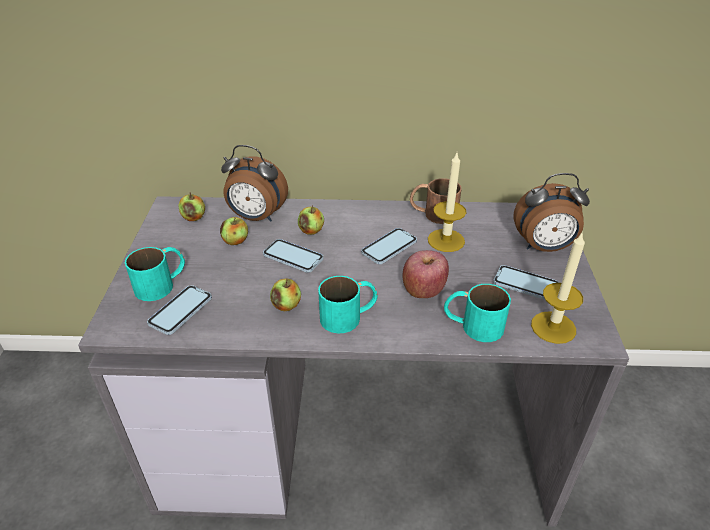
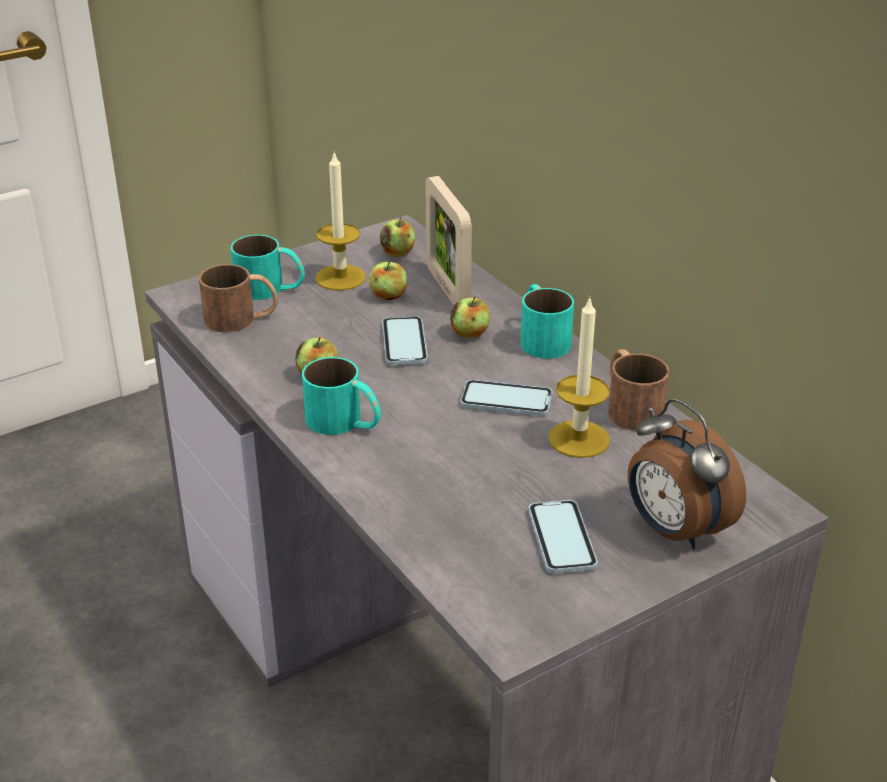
camera: 55 degrees right, 5 degrees down
(180, 311) = (242, 318): phone -> brown mug
(256, 217) = (447, 288): alarm clock -> picture frame
(423, 290) = (451, 458): apple -> none
(472, 325) = (425, 519): turquoise mug -> turquoise mug (540, 337)
(553, 327) = (494, 590): candle -> candle (340, 277)

